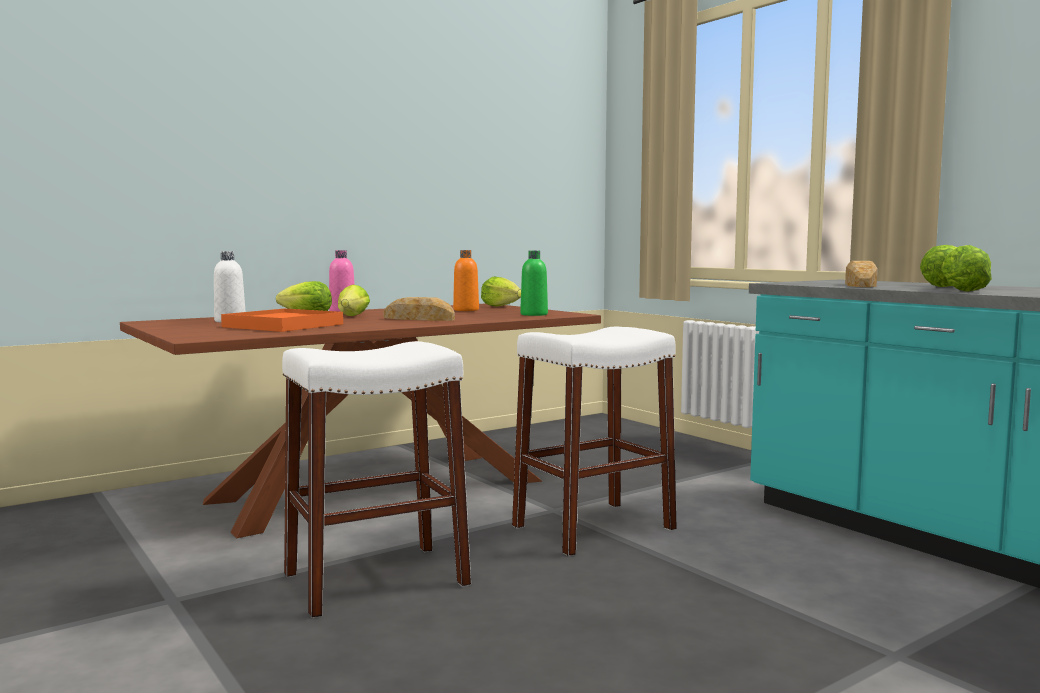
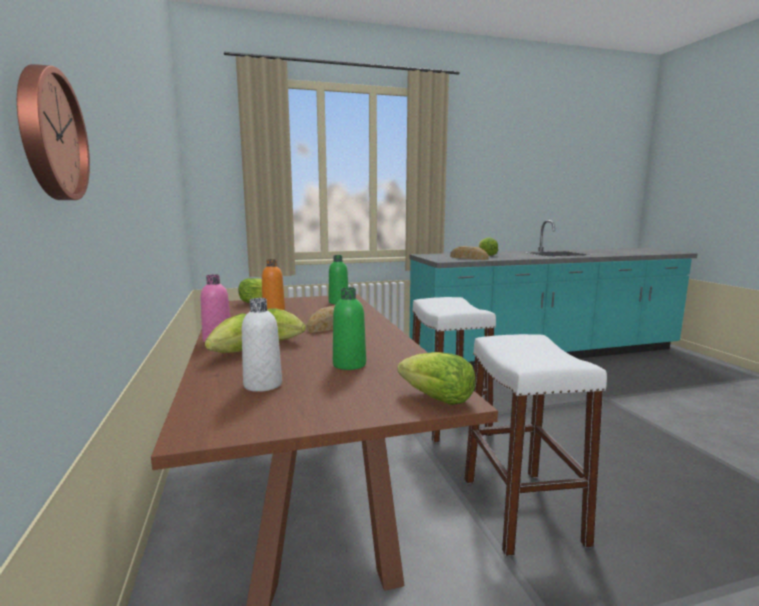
camera: 70 degrees left, 5 degrees up
(176, 146) = (48, 135): none -> wall clock
(283, 325) = (349, 364): orange tray -> green bottle
(961, 290) = (519, 257): lettuce -> lettuce (437, 399)

